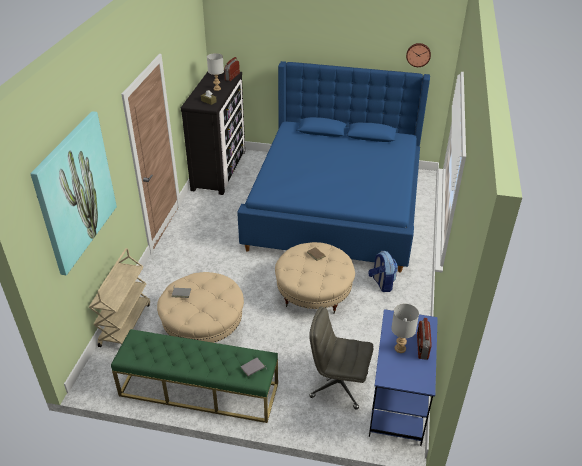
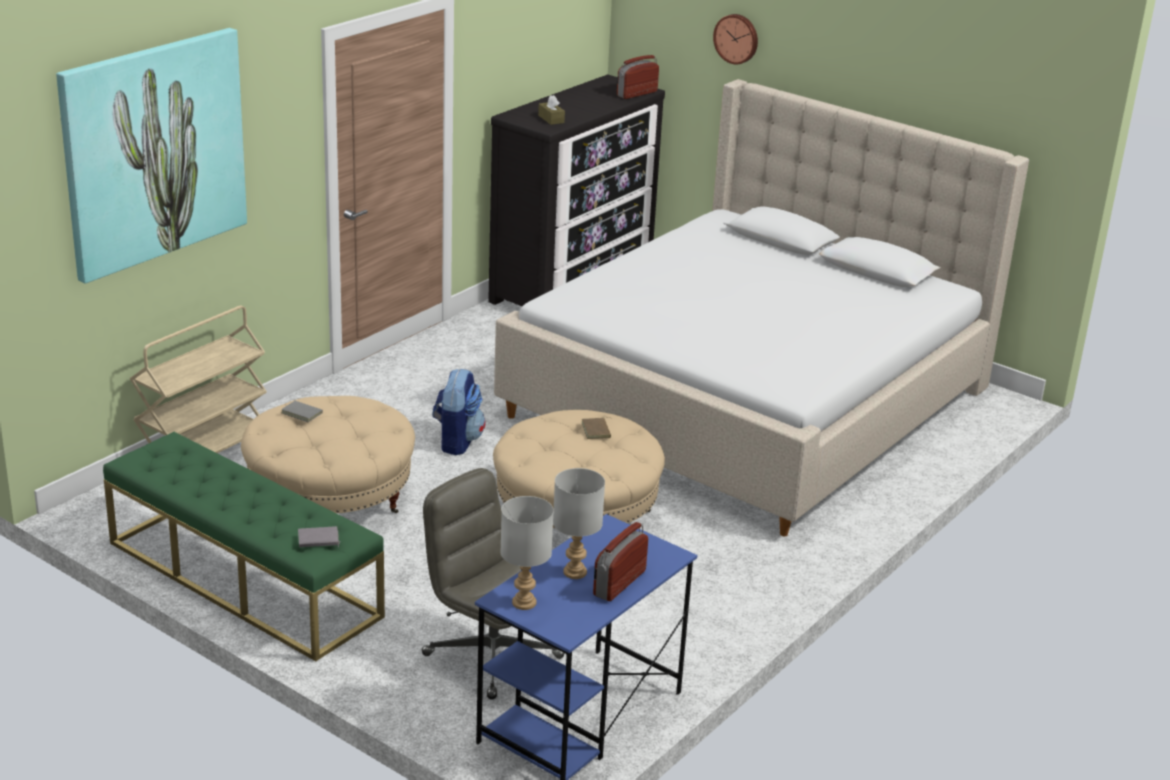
camera: 25 degrees right, 10 degrees down
(216, 89) = (586, 105): grey table lamp -> grey table lamp (523, 602)
(336, 207) = (751, 401): blue bed -> beige bed
(381, 283) = (726, 541): backpack -> backpack (457, 441)
(418, 54) = (1011, 110): wall clock -> wall clock (737, 38)

